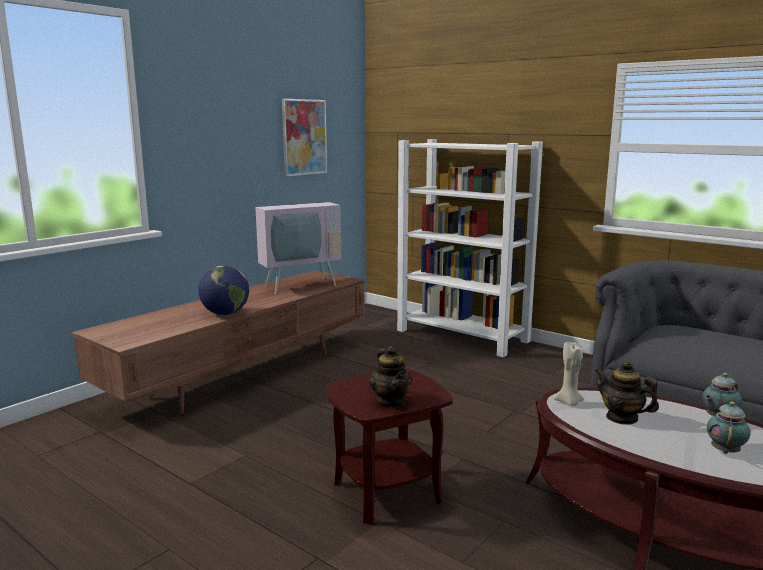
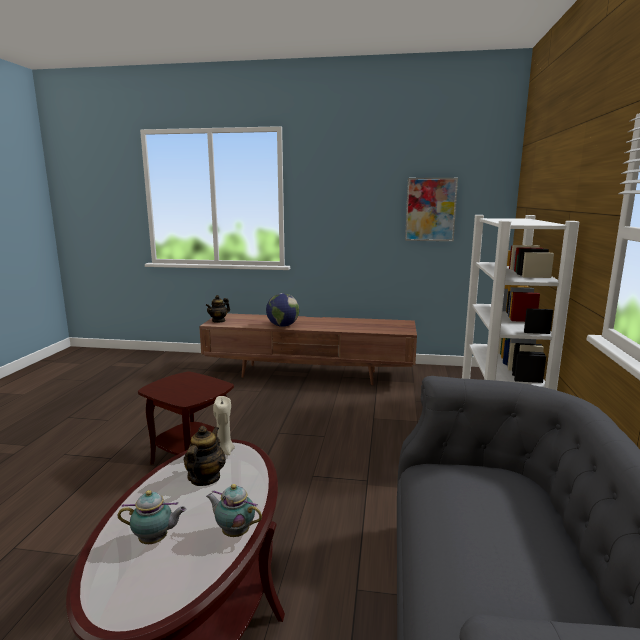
camera: 60 degrees right, 0 degrees up
(298, 285) = (368, 325): television -> none
(391, 401) = (169, 391): teapot -> teapot (218, 321)

